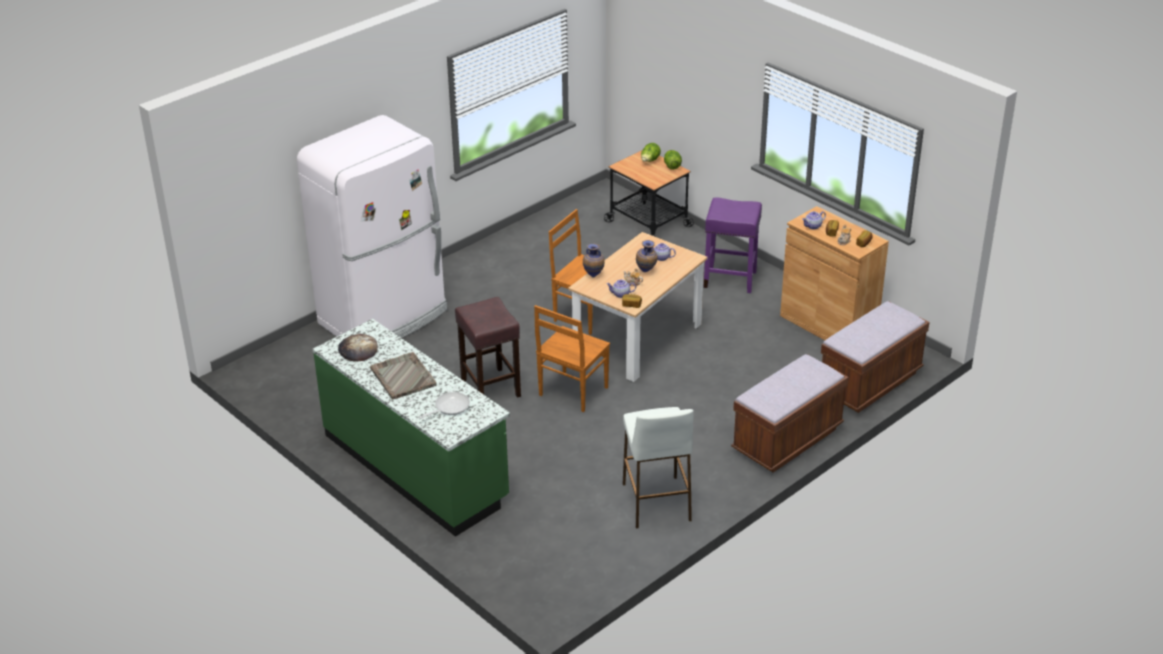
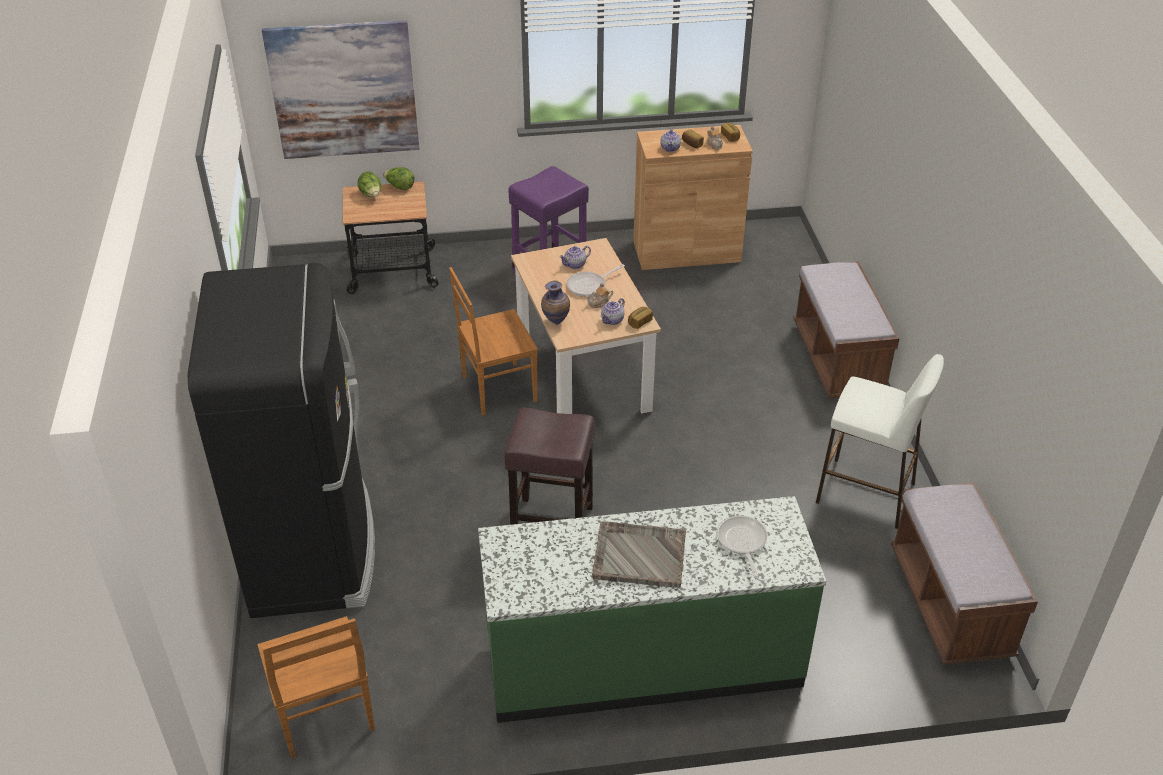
camera: 55 degrees left, 5 degrees up
(358, 350) = (538, 572): bread -> none
(385, 317) = (313, 549): white fridge -> black fridge
(572, 392) = (624, 463): brown chair -> brown chair (325, 717)
(646, 272) = (590, 286): vase -> frying pan
(659, 79) = (343, 90): none -> picture
(870, 383) = (796, 272): brown bench -> brown bench (949, 604)

